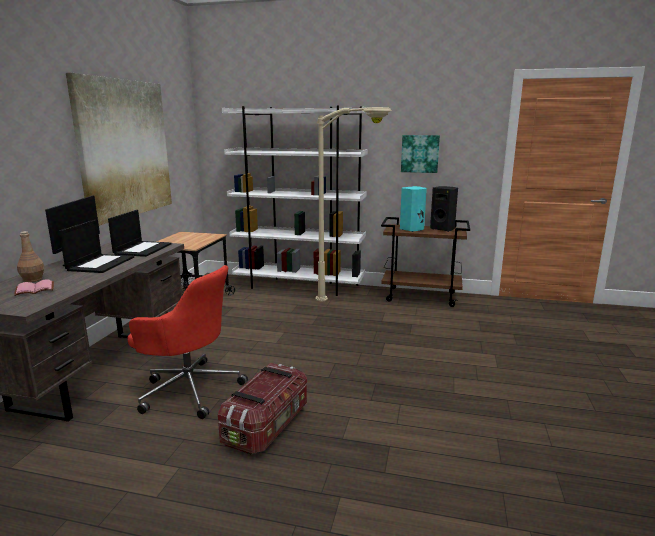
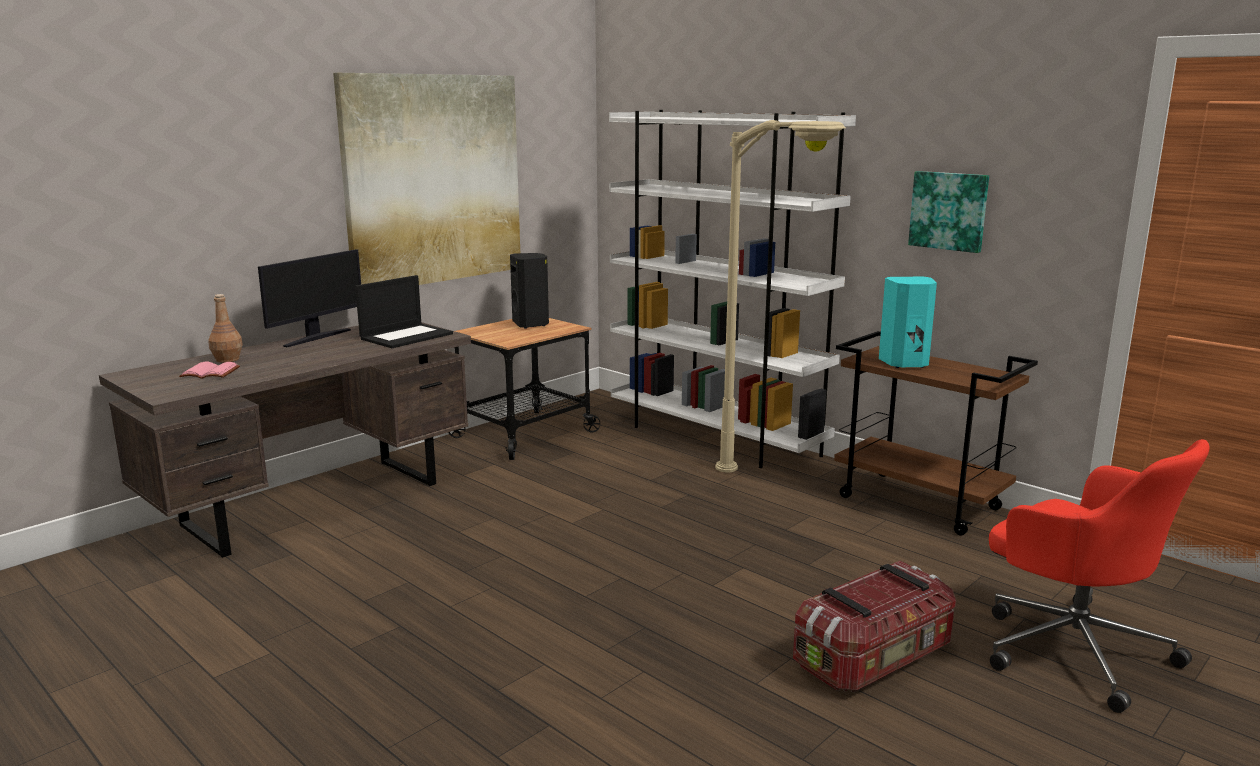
camera: 30 degrees right, 0 degrees up
(101, 263) = (326, 350): laptop -> none
(189, 389) = (386, 557): red office chair -> red office chair (1071, 648)
(267, 425) = (424, 637): storage box -> storage box (874, 658)
(443, 229) = (971, 371): black speaker -> black speaker (531, 324)

